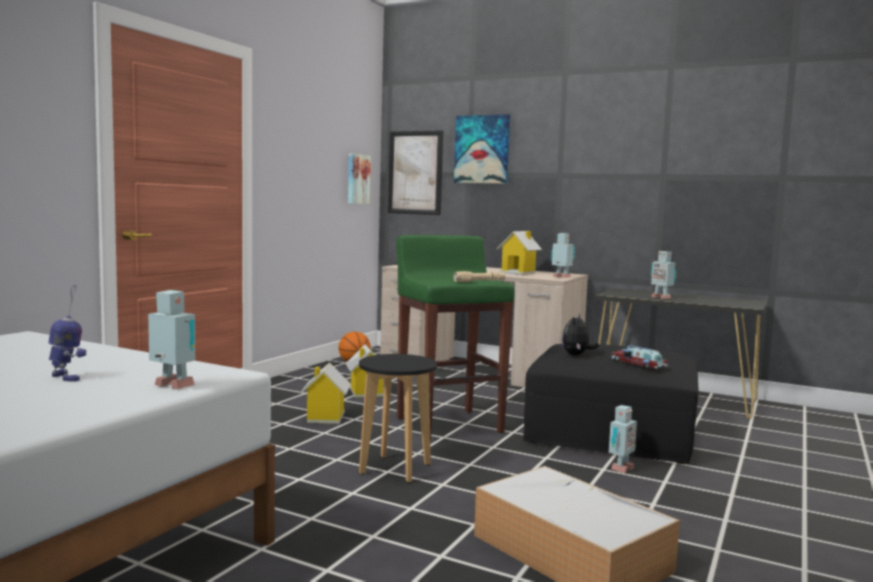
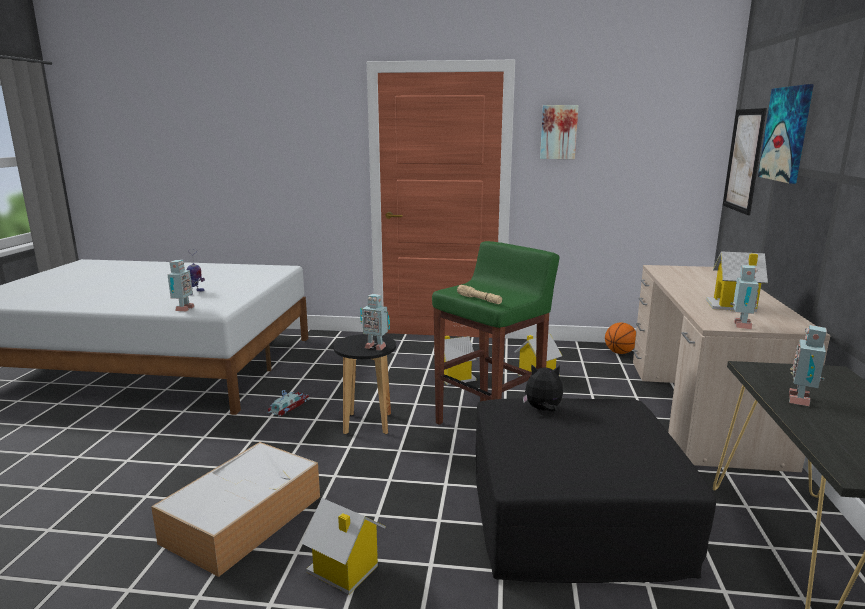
camera: 70 degrees right, 10 degrees up
(357, 179) = (676, 167): picture -> picture (558, 132)
(620, 469) = (448, 531): toy robot -> toy robot (375, 347)
(638, 363) = (534, 445): toy car -> toy car (288, 407)
(670, 513) = (344, 571): none -> toy house

